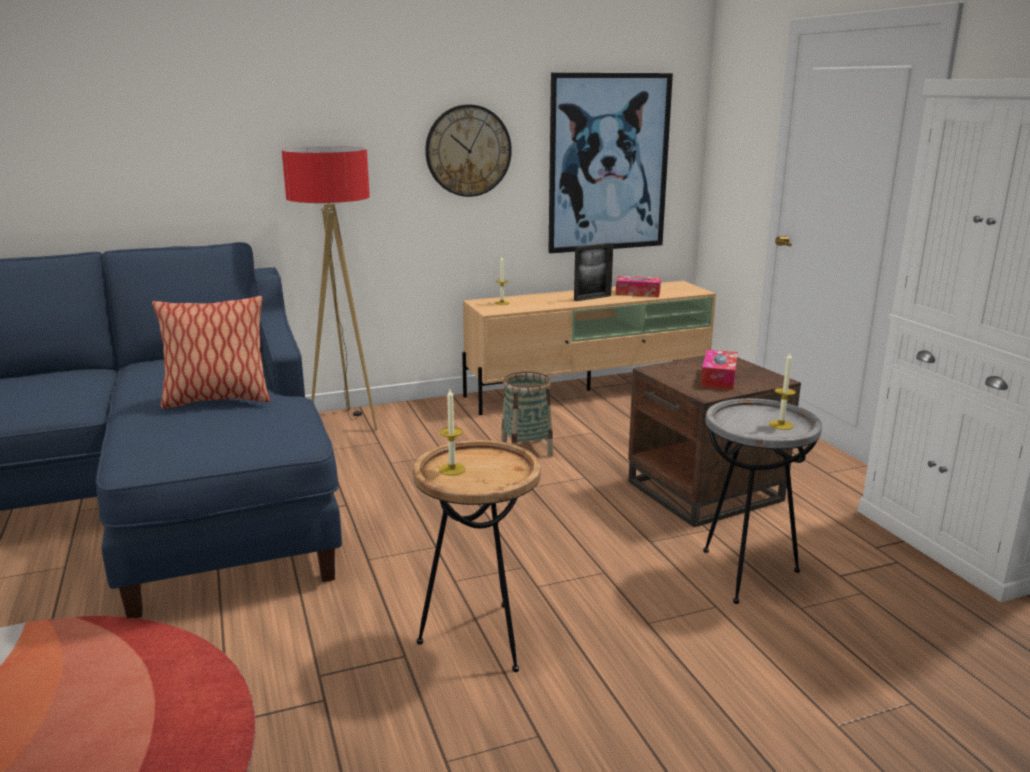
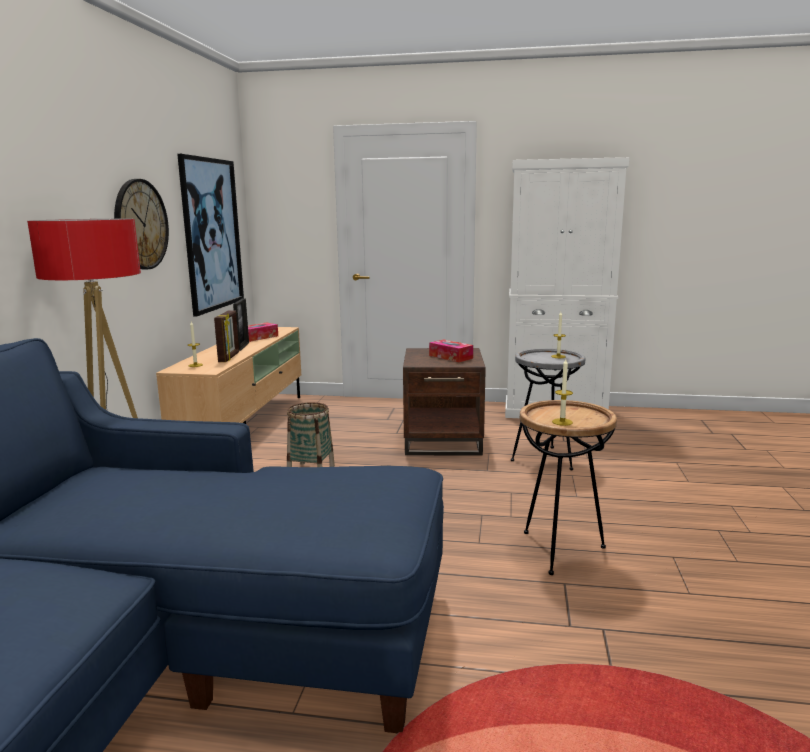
camera: 60 degrees left, 5 degrees down
(217, 400) = (263, 487): pillow -> none
(544, 305) = (229, 357): none -> picture frame

